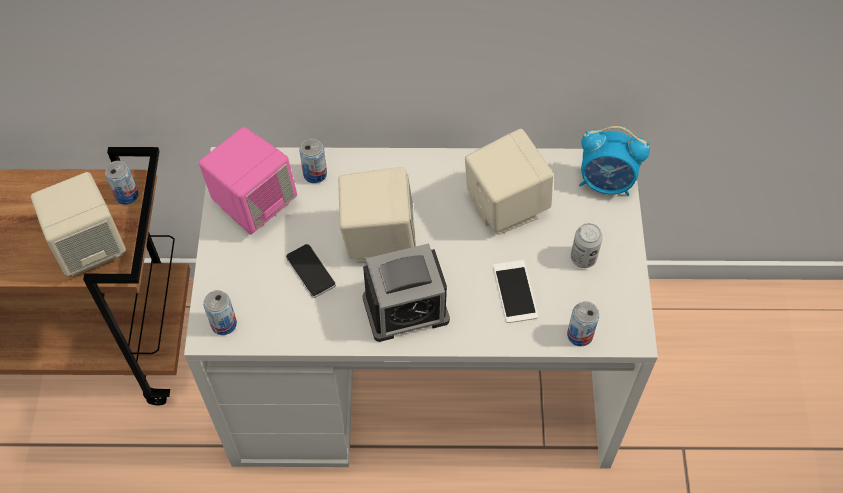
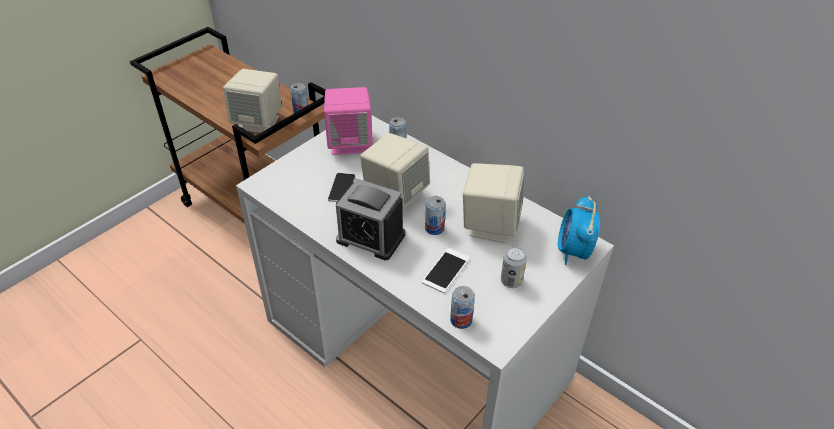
camera: 40 degrees right, 15 degrees down
(224, 324) = (270, 184): can -> can (434, 228)
(606, 183) = (573, 251): alarm clock -> alarm clock turned 45 degrees clockwise

